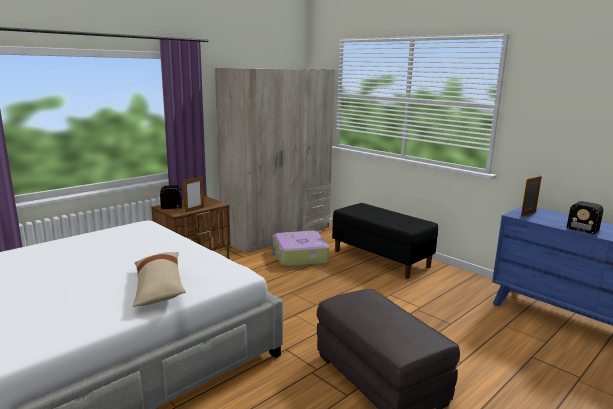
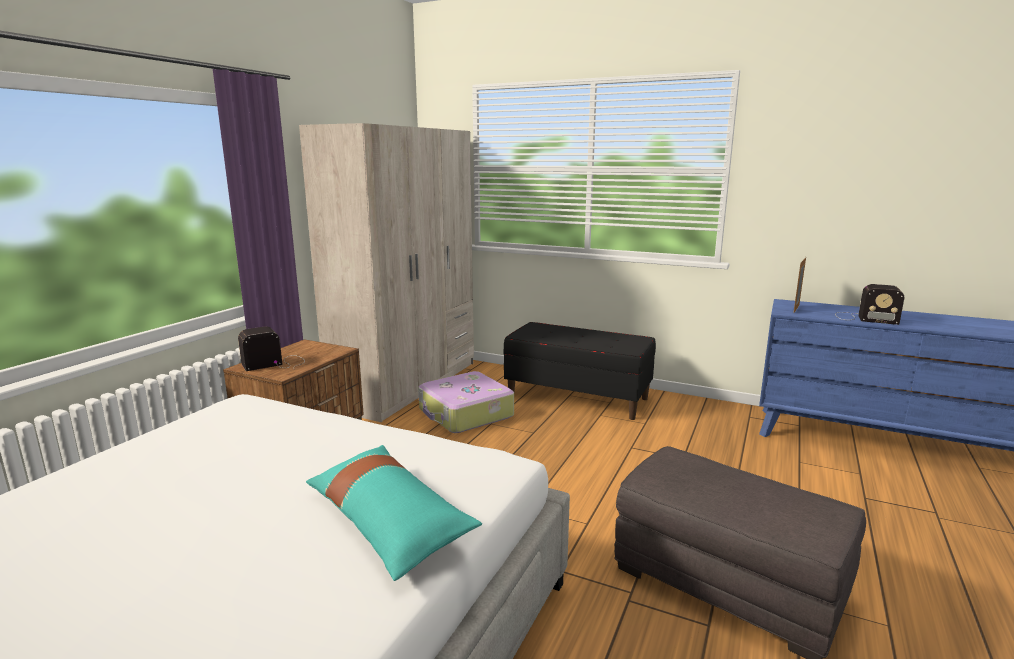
camera: 20 degrees left, 0 degrees up
(159, 287) = (388, 522): beige pillow -> turquoise pillow
(194, 210) = (308, 365): picture frame -> none

